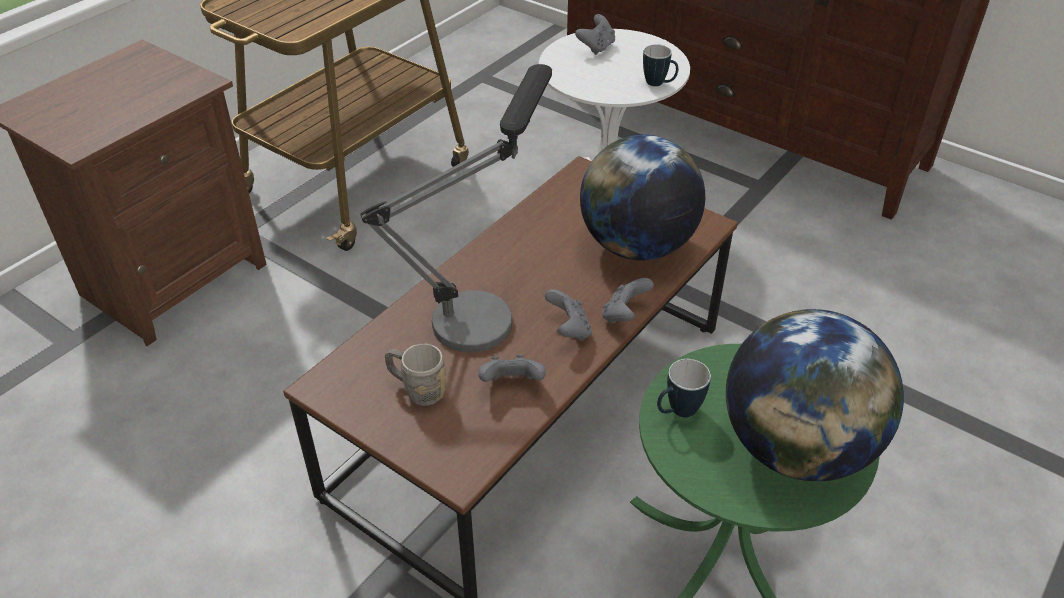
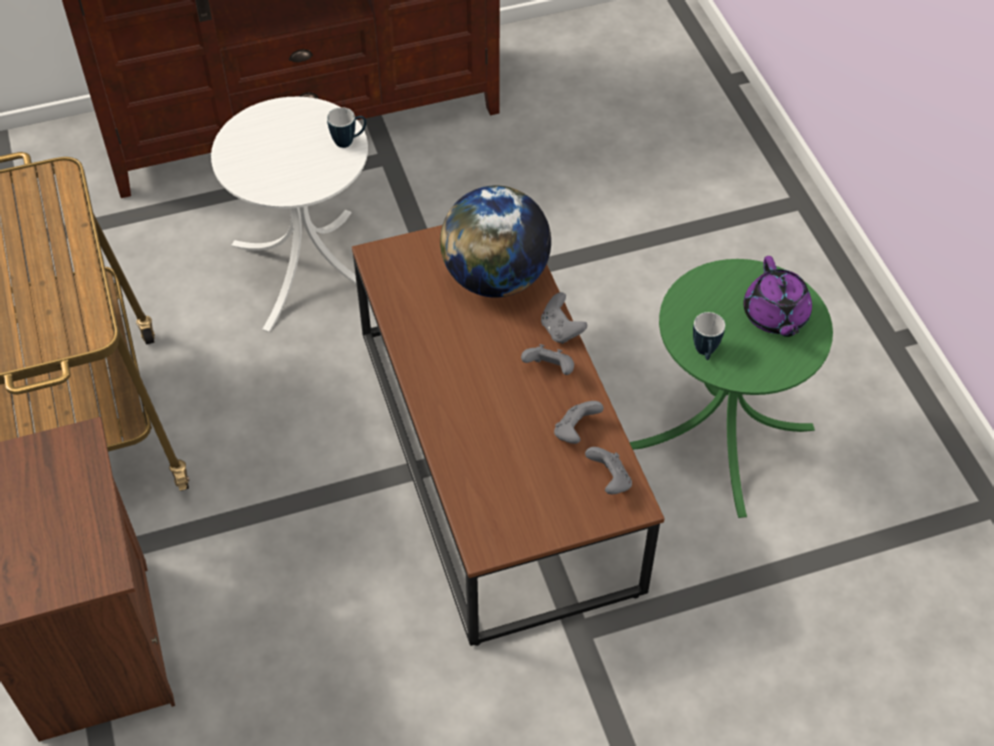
camera: 55 degrees left, 10 degrees up
(417, 390) = (536, 489): grey mug -> none
(484, 308) = (483, 406): table lamp -> none
(596, 48) = (253, 145): grey game controller -> grey game controller (609, 481)
(796, 448) = (775, 316): globe -> purple teapot

